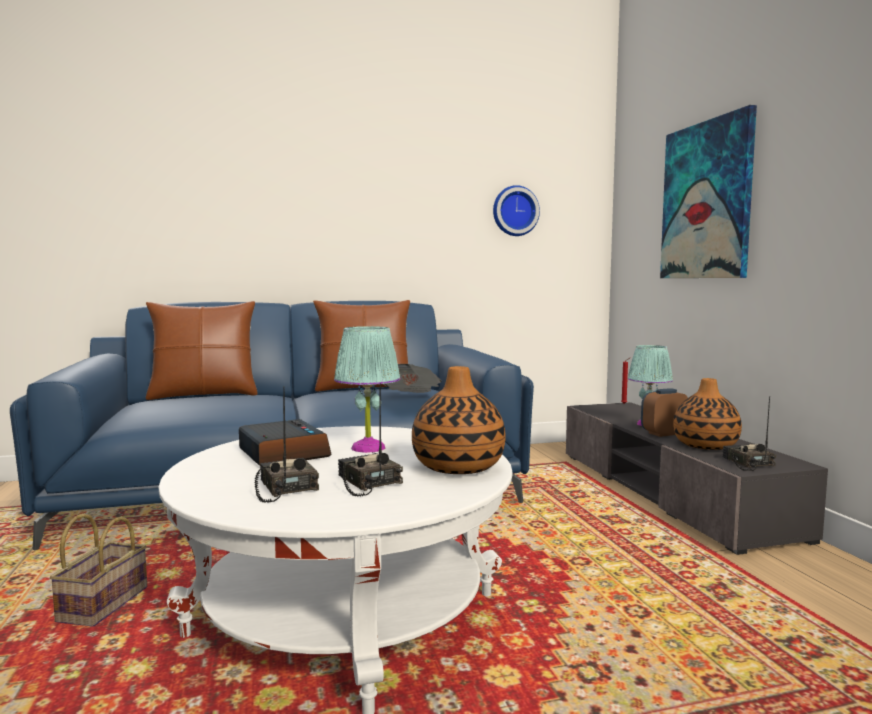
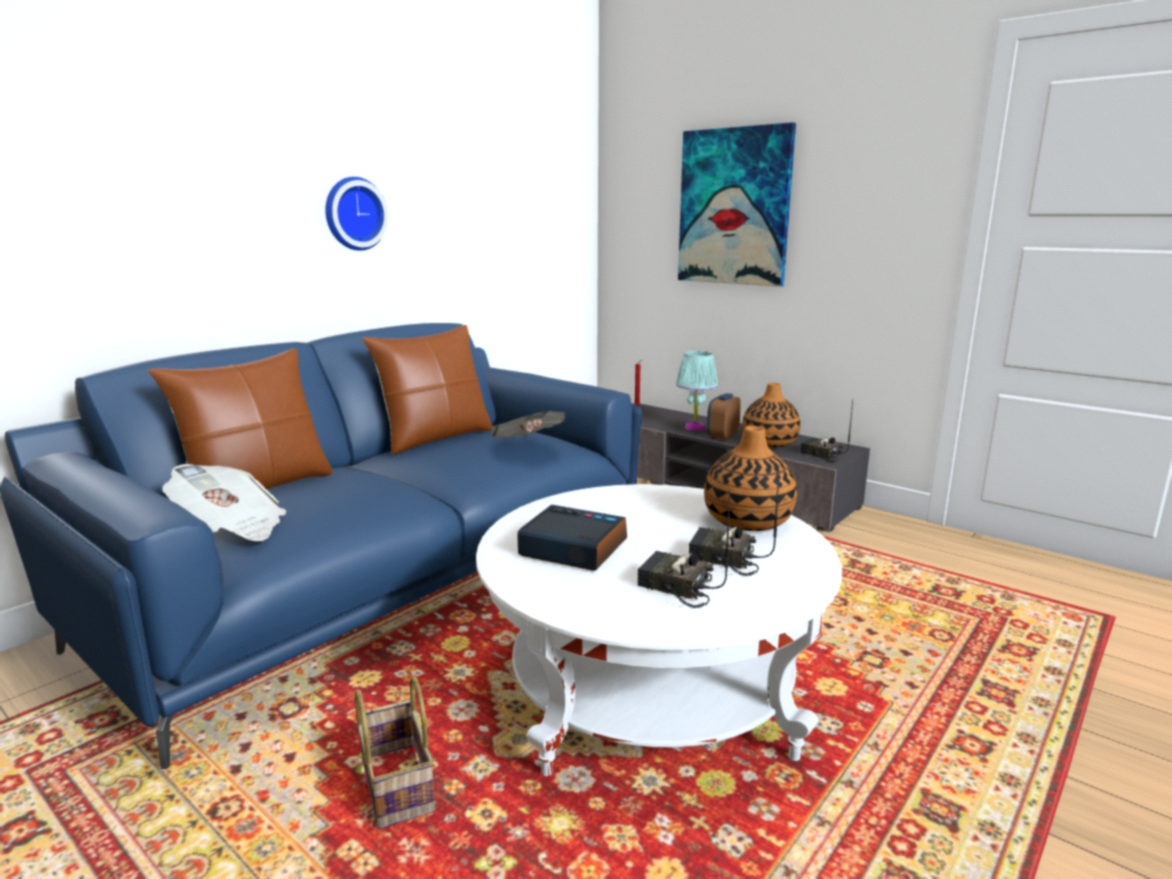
camera: 35 degrees left, 10 degrees up
(141, 407) = (231, 528): none -> newspaper
(367, 448) = (631, 520): turquoise table lamp -> none
(514, 211) = (519, 202): wall clock -> wall clock (353, 214)

